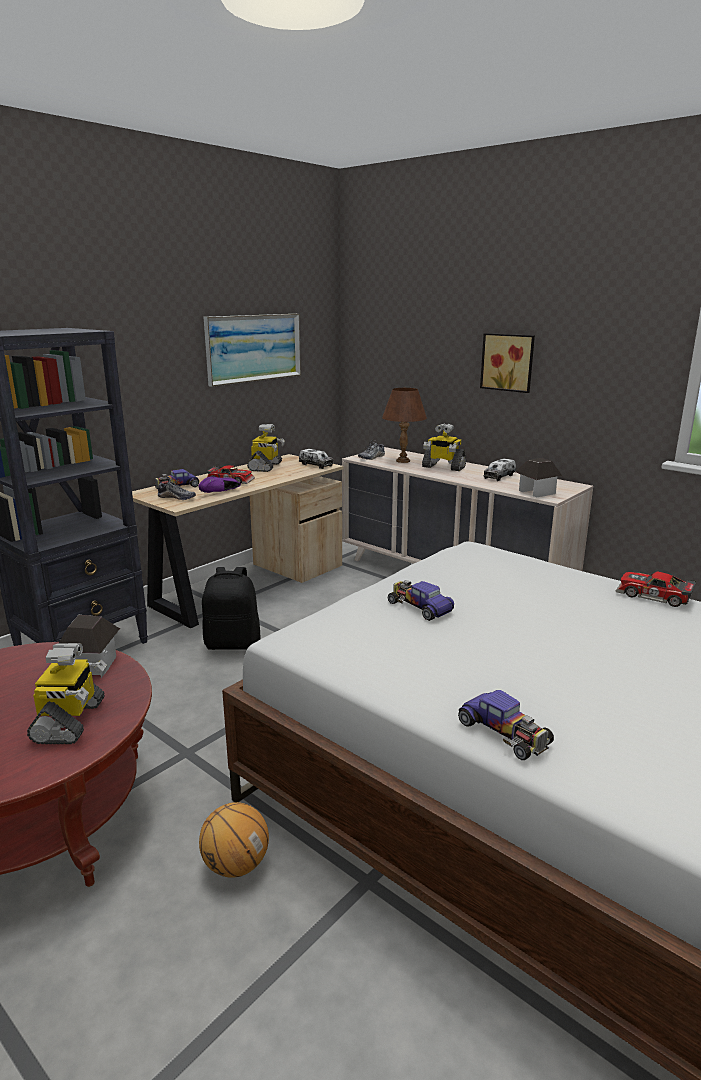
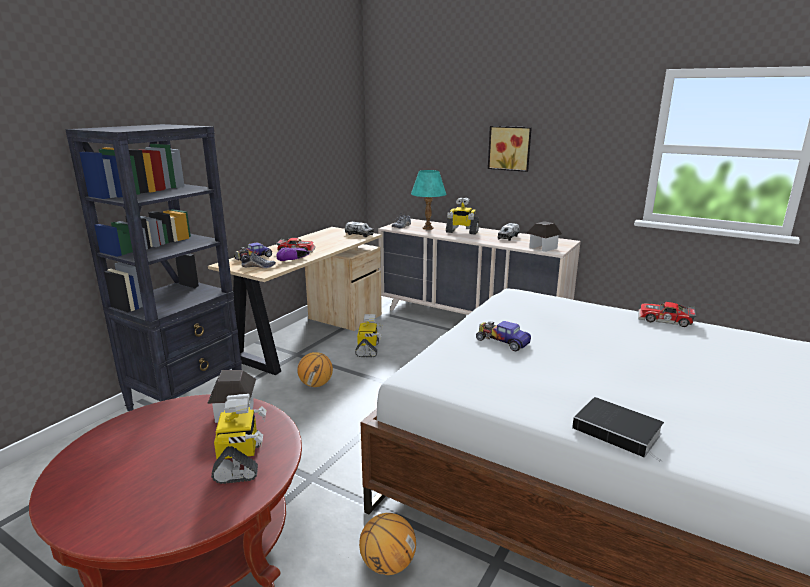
camera: 10 degrees left, 0 degrees up
(233, 643) = (316, 384): black backpack -> basketball
(254, 348) = (304, 140): picture -> none
(266, 467) = (319, 238): toy robot -> toy robot (368, 350)
(402, 461) = (427, 228): brown table lamp -> turquoise table lamp
(504, 732) = (619, 431): toy car -> book

